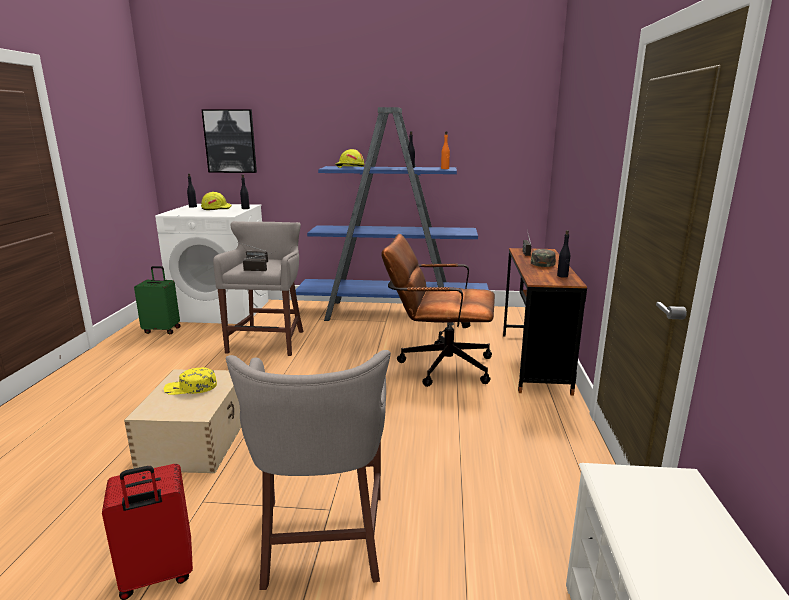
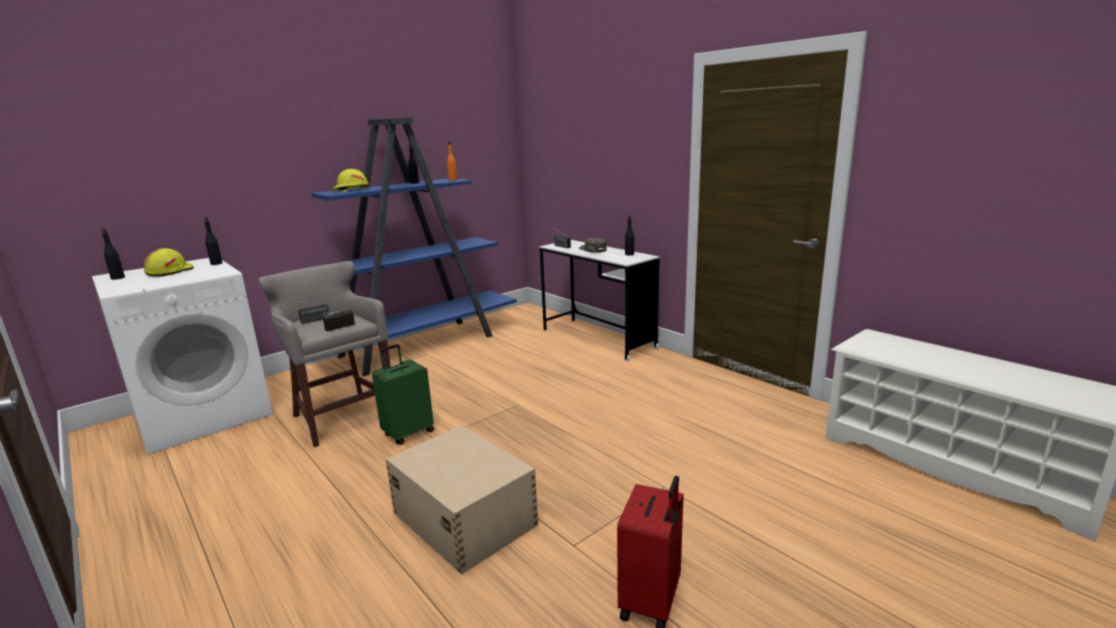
camera: 45 degrees left, 0 degrees up
(162, 330) = (158, 467): green suitcase -> green suitcase (408, 433)
(190, 387) = (448, 459): yellow cap -> none
(230, 141) = (150, 174): picture -> none
(322, 541) = (698, 504): grey stool -> none
(438, 365) = (541, 368): brown office chair -> none
(534, 362) = (598, 339): brown desk -> white desk

